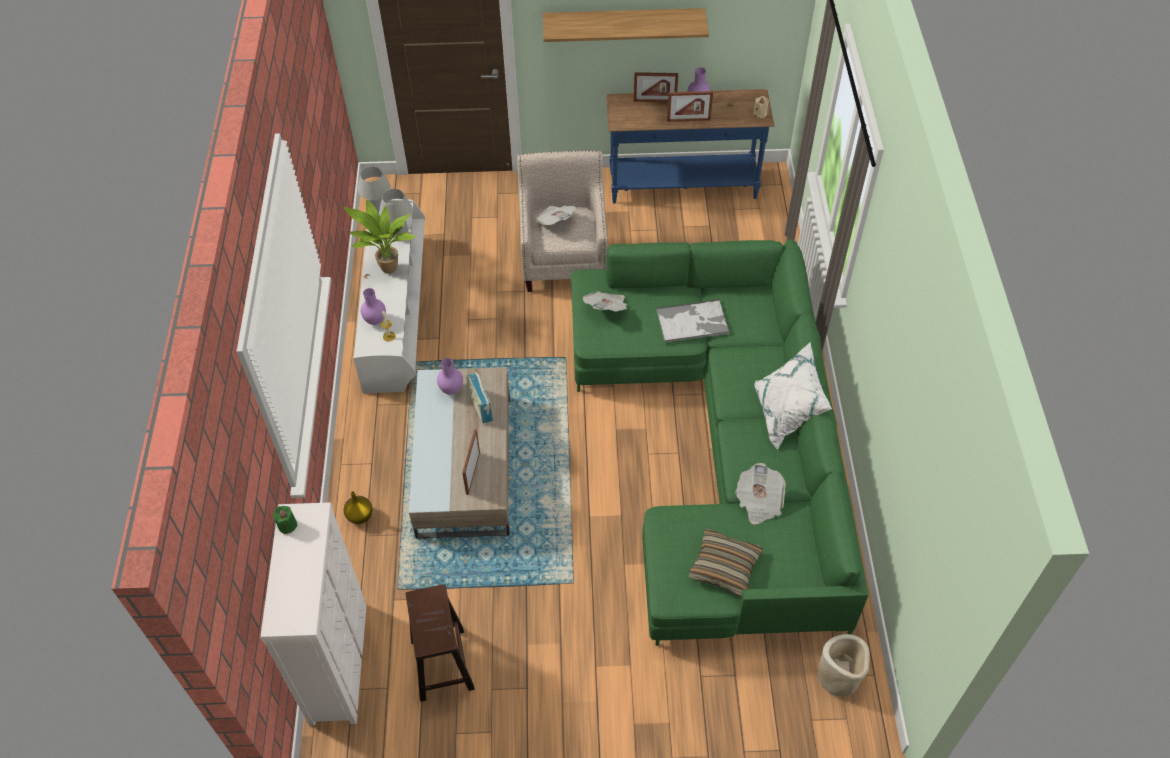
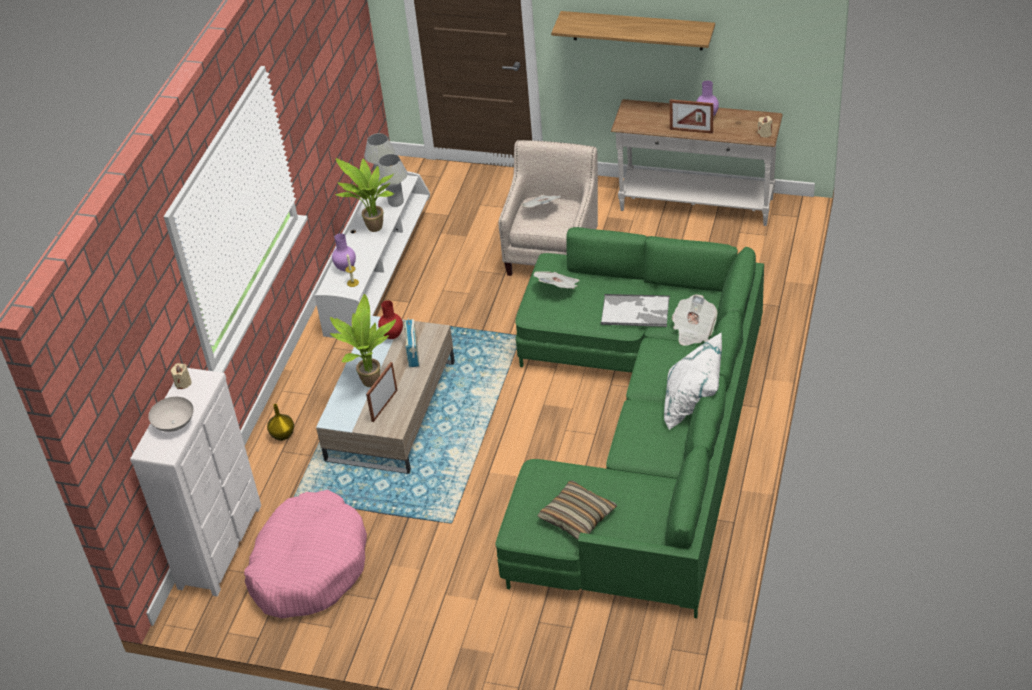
camera: 20 degrees right, 10 degrees down
(287, 525) = (183, 383): green candle -> beige candle
(297, 581) = (174, 425): none -> white bowl
(442, 665) = (309, 566): brown stool -> pink dog bed
(445, 448) = (368, 381): none -> potted plant
(451, 389) = (392, 335): purple vase -> red vase
(655, 101) = (665, 110): picture frame -> none
(683, 187) = (696, 205): blue console table -> white console table
(759, 502) = (633, 470): newspaper -> newspaper (693, 330)
(839, 676) = (671, 649): beige planter -> none

